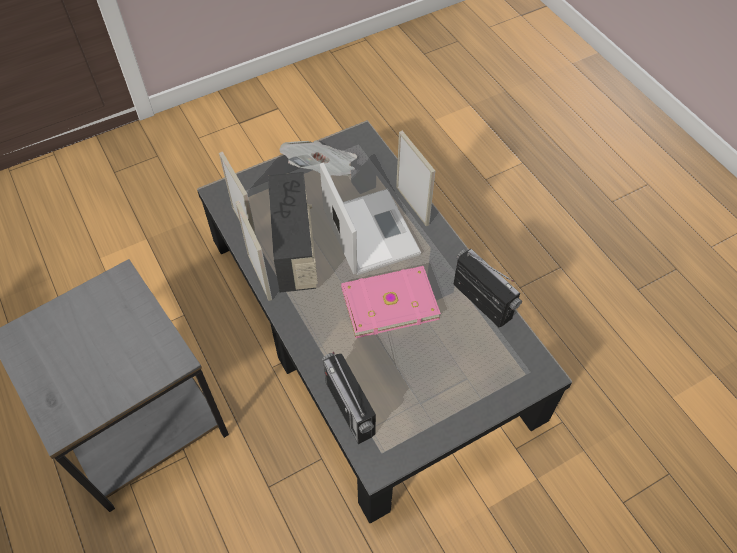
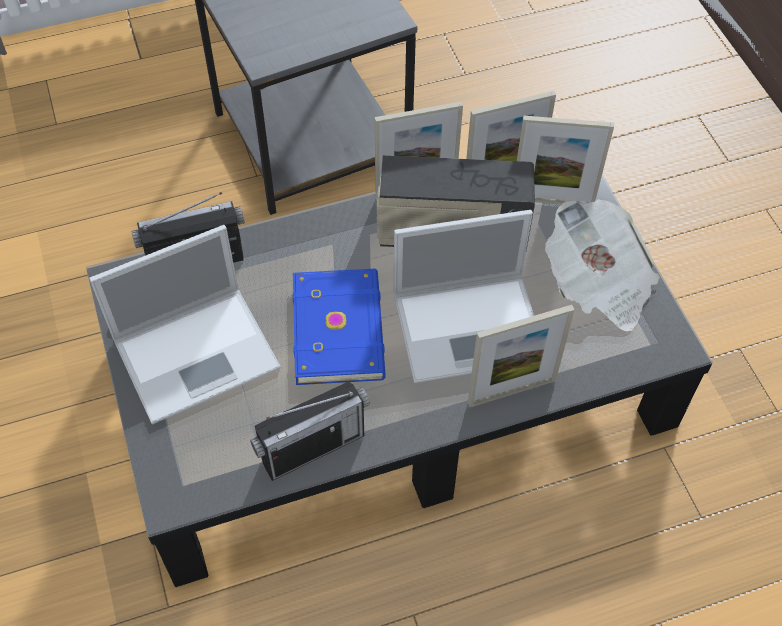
camera: 100 degrees right, 0 degrees up
(258, 198) = (552, 201): none -> picture frame
(388, 302) = (340, 328): pink book -> blue book
(429, 386) = (199, 352): none -> laptop

